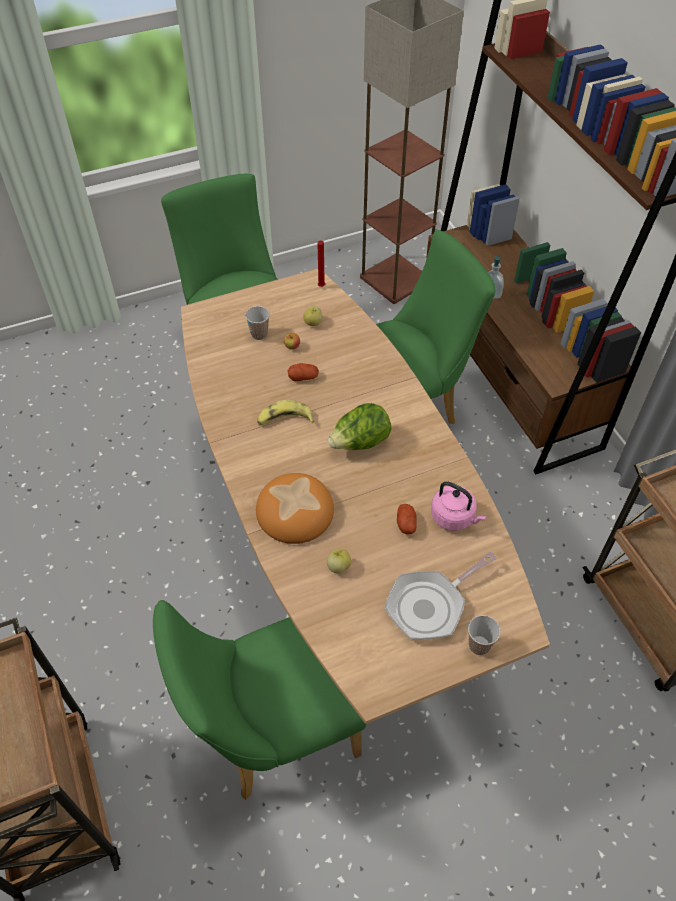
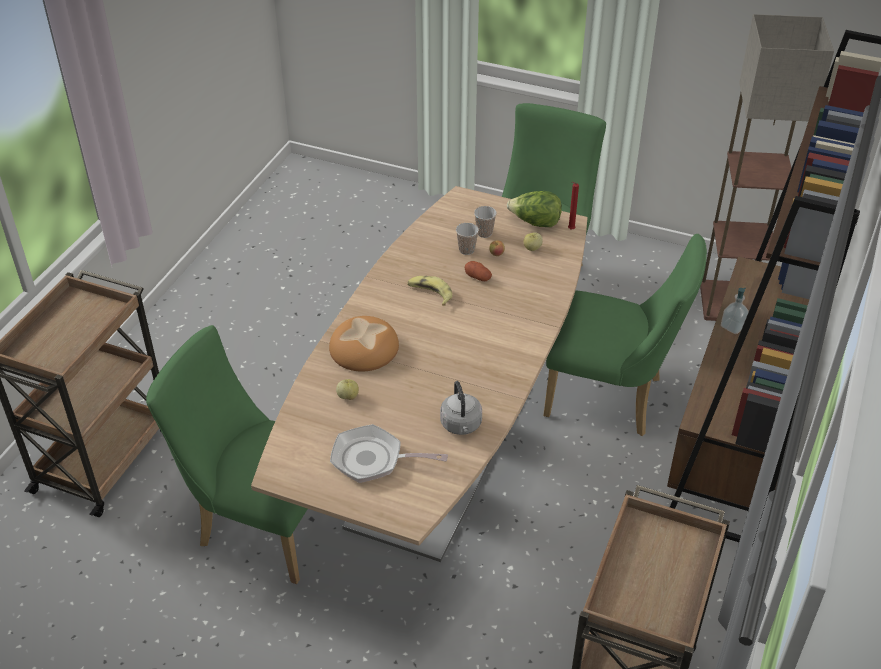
camera: 45 degrees right, 10 degrees down
(360, 443) = (460, 340): lettuce -> lettuce (535, 223)
(406, 523) = (424, 405): potato -> none
(454, 517) = (461, 425): pink kettle -> grey kettle
(479, 645) = (372, 504): cup -> cup (466, 250)

